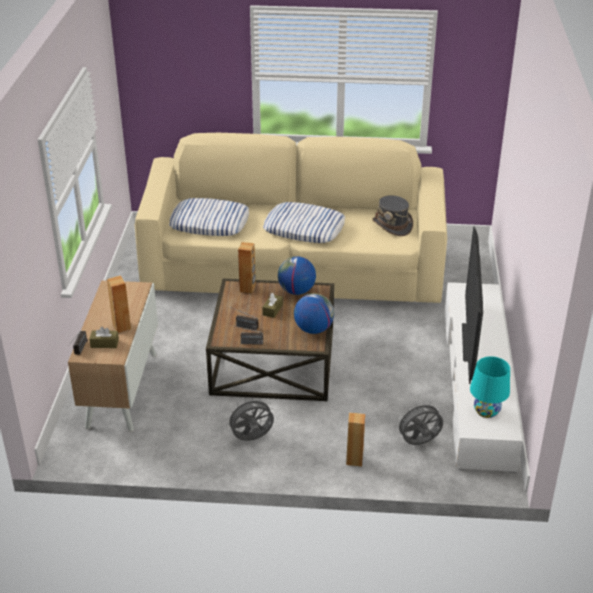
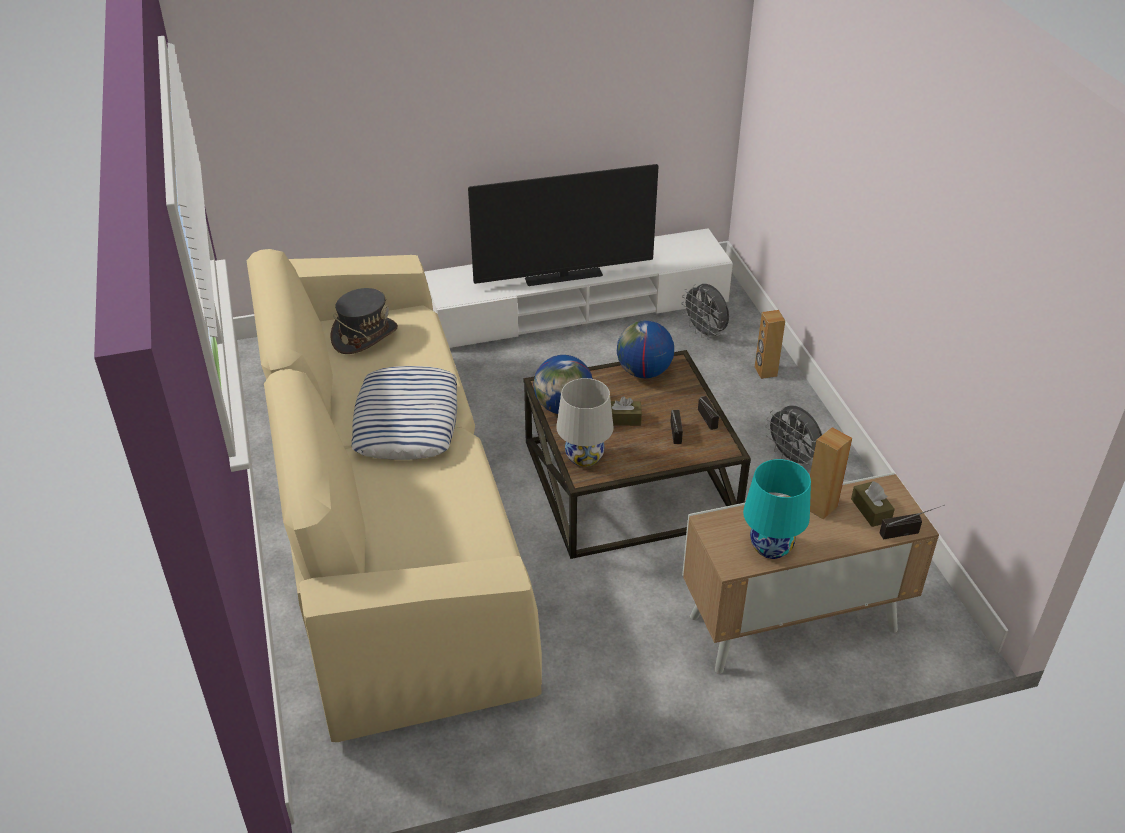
camera: 110 degrees left, 5 degrees up
(210, 223) = (430, 540): pillow -> none
(248, 288) = (584, 457): brown speaker -> white table lamp
(486, 411) = (679, 252): turquoise table lamp -> turquoise table lamp (771, 547)

